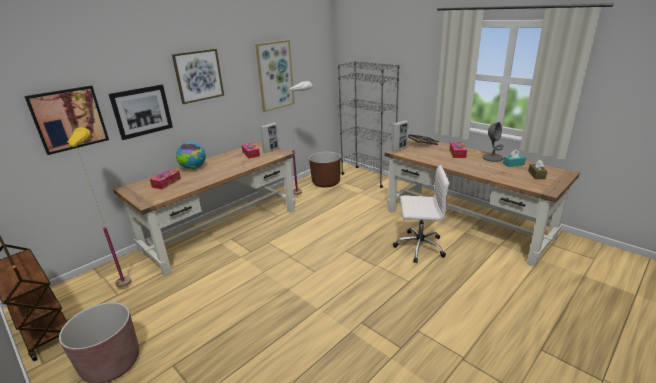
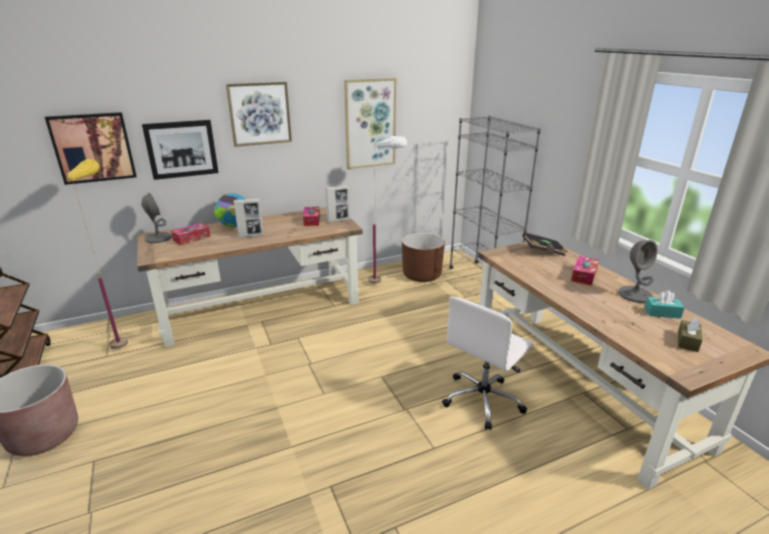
camera: 20 degrees right, 0 degrees up
(136, 188) = (158, 238): none -> grey table lamp
(399, 149) = (503, 251): picture frame -> picture frame (251, 236)
(418, 246) = (483, 400): white office chair -> white office chair turned 105 degrees clockwise

